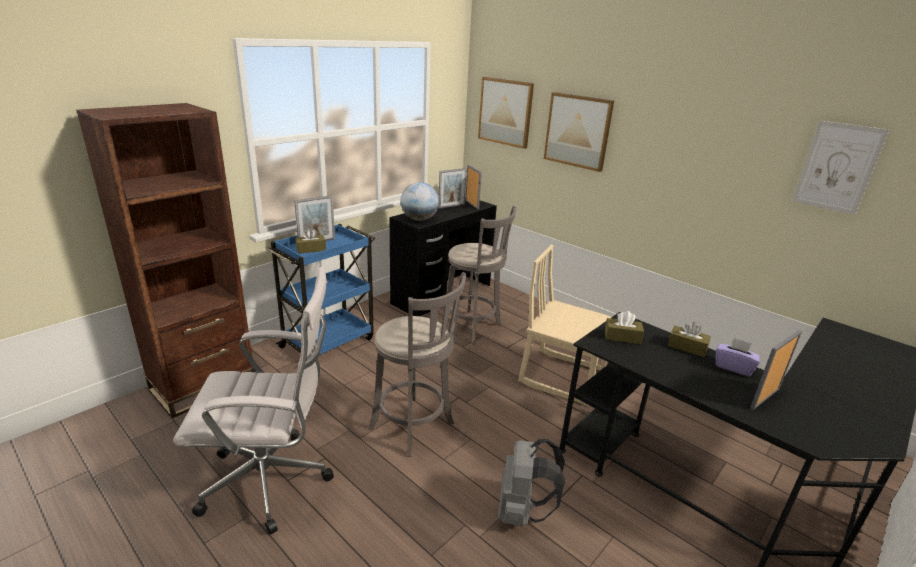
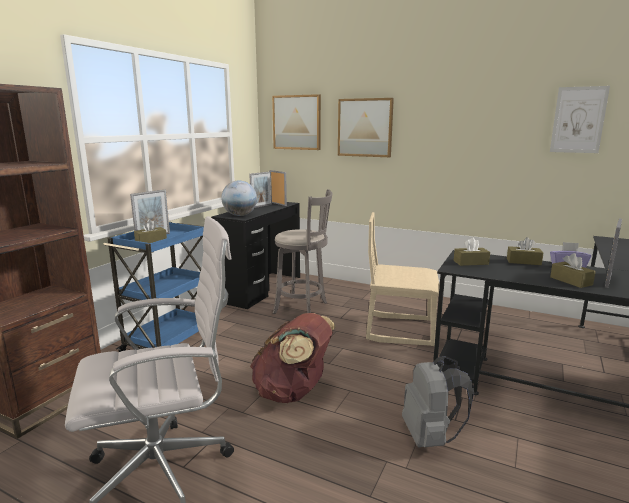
camera: 15 degrees left, 10 degrees down
(415, 428) = (293, 392): grey stool -> brown backpack
(716, 390) = (571, 281): none -> brown tissue box

